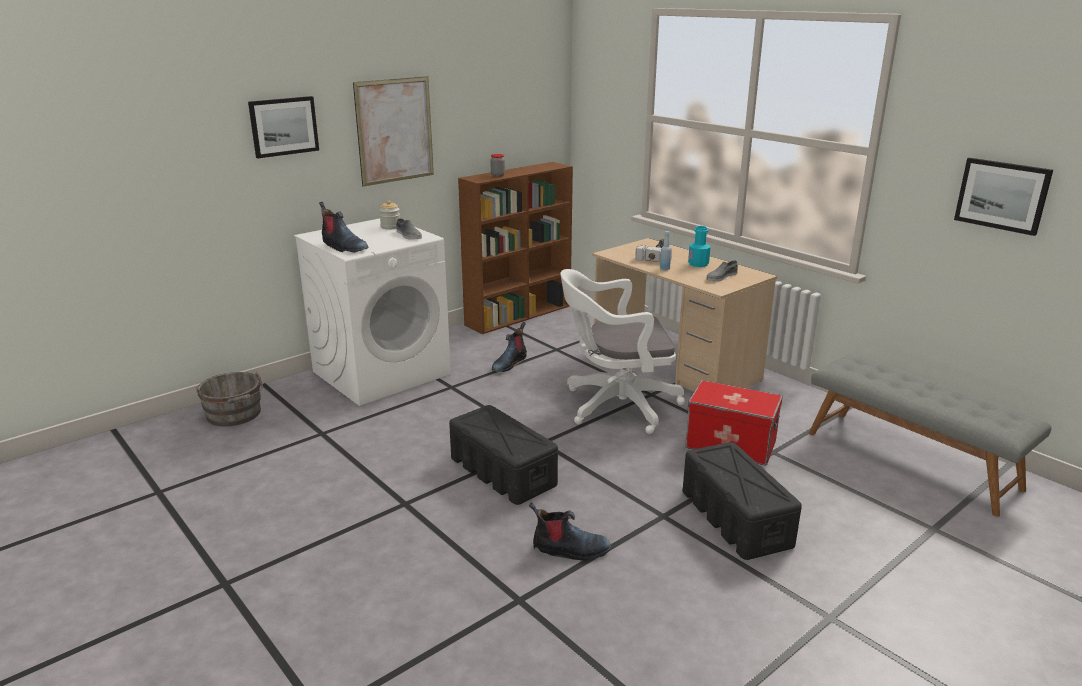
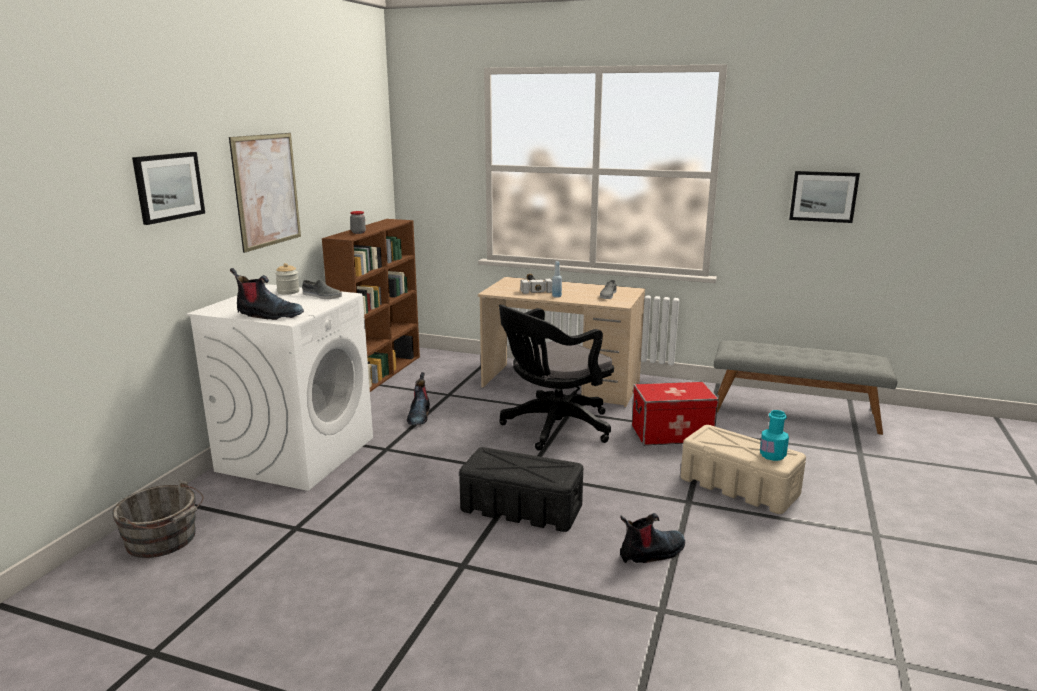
camera: 30 degrees left, 5 degrees down
(615, 406) = (552, 428): white office chair -> black office chair
(698, 264) = (576, 289): turquoise bottle -> turquoise bottle (772, 455)
(736, 519) = (739, 487): black storage box -> beige storage box

